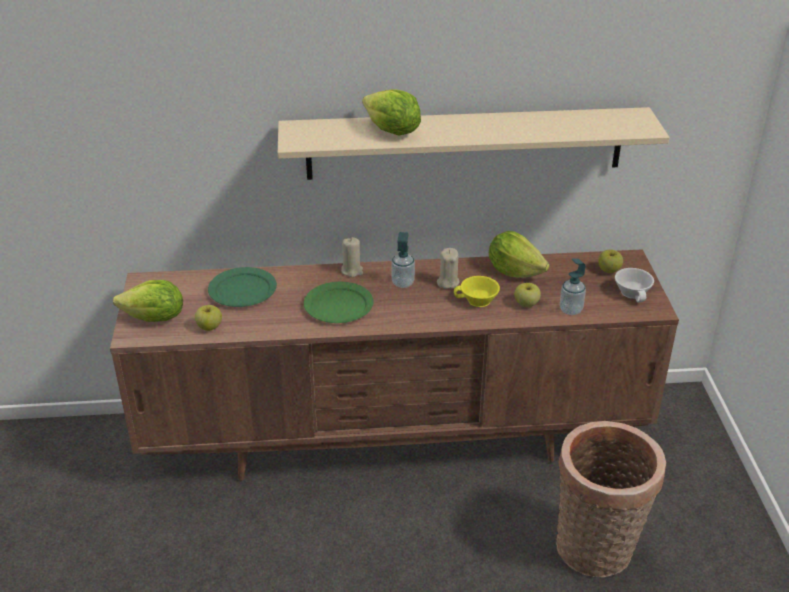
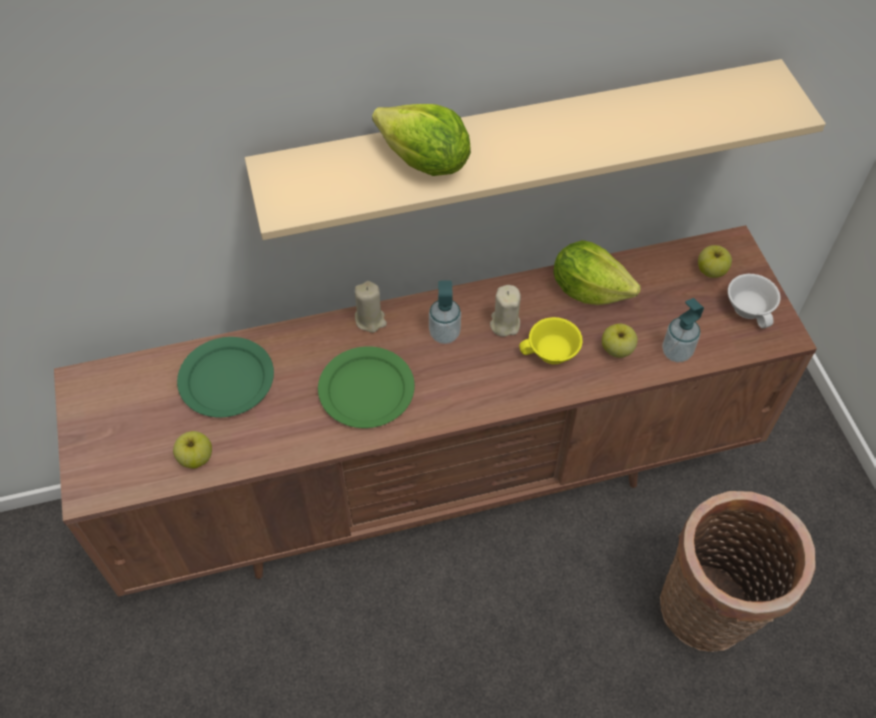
camera: 10 degrees left, 20 degrees up
(155, 319) = (114, 453): lettuce -> none

